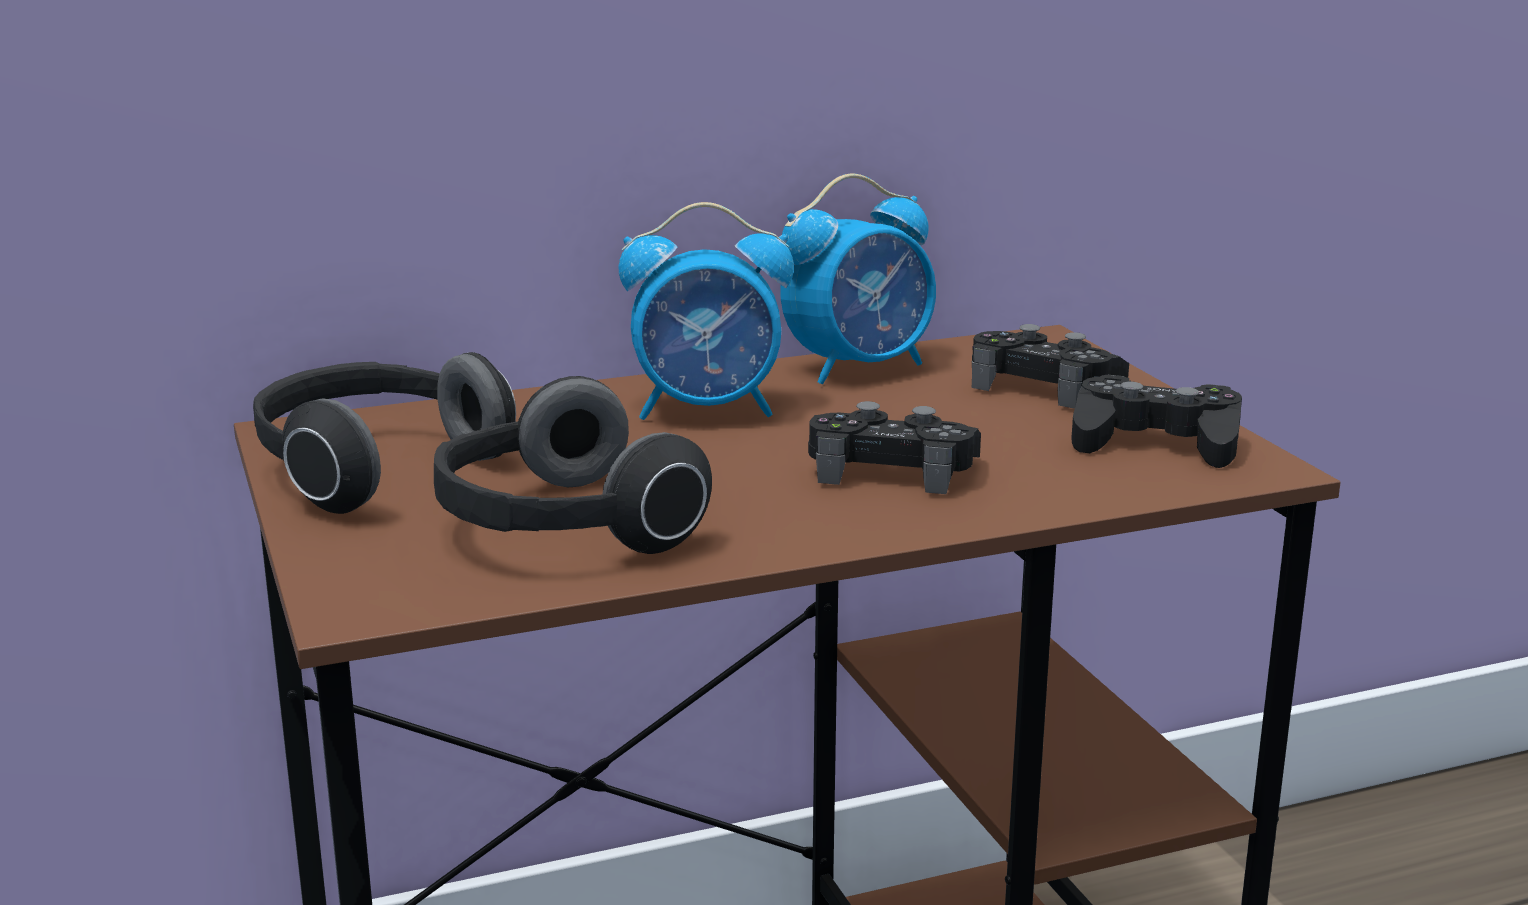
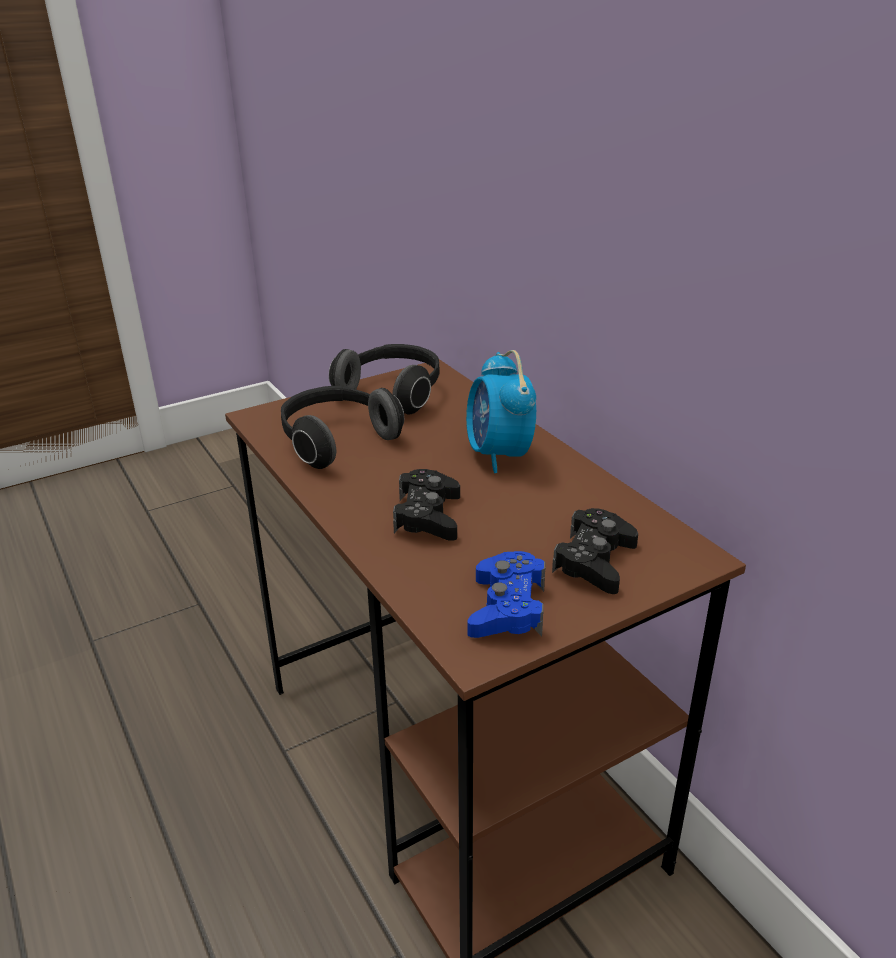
camera: 80 degrees right, 10 degrees up
(860, 367) = (594, 492): alarm clock -> none
(1155, 441) = (507, 608): black game controller -> blue game controller

